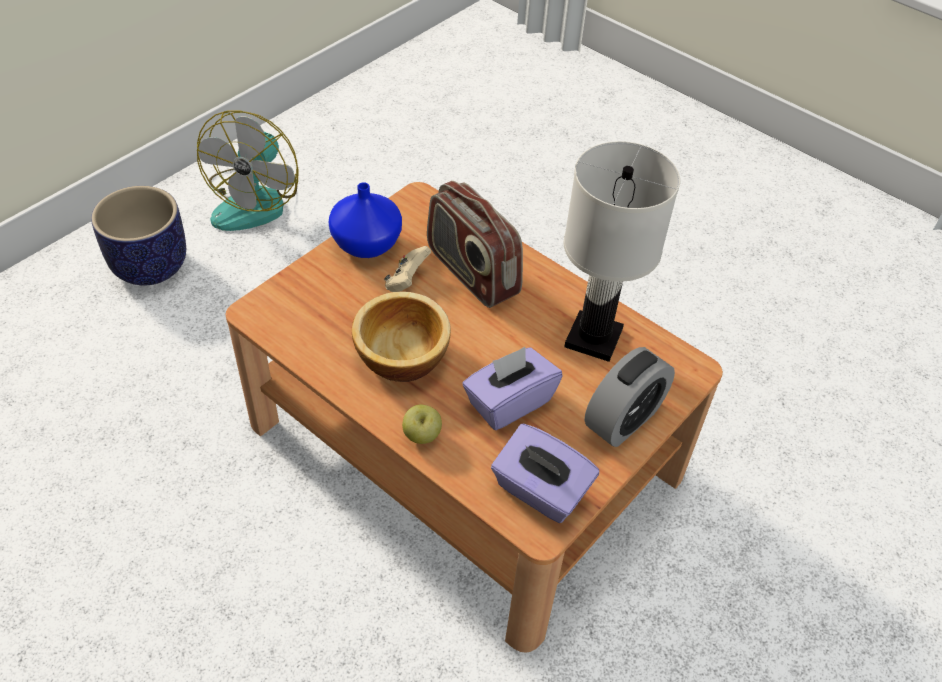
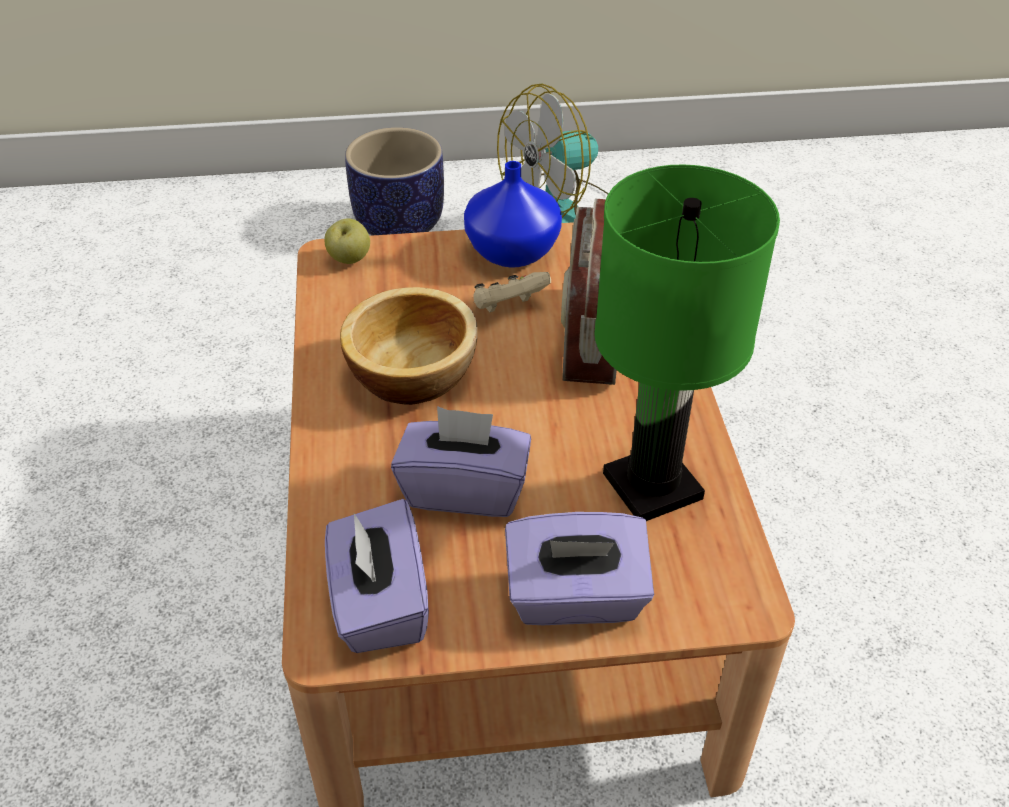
camera: 45 degrees right, 5 degrees down
(422, 436) = (332, 461): apple -> apple (349, 260)
(594, 338) = (654, 486): white table lamp -> green table lamp
(623, 419) = (576, 598): alarm clock -> purple tissue box

